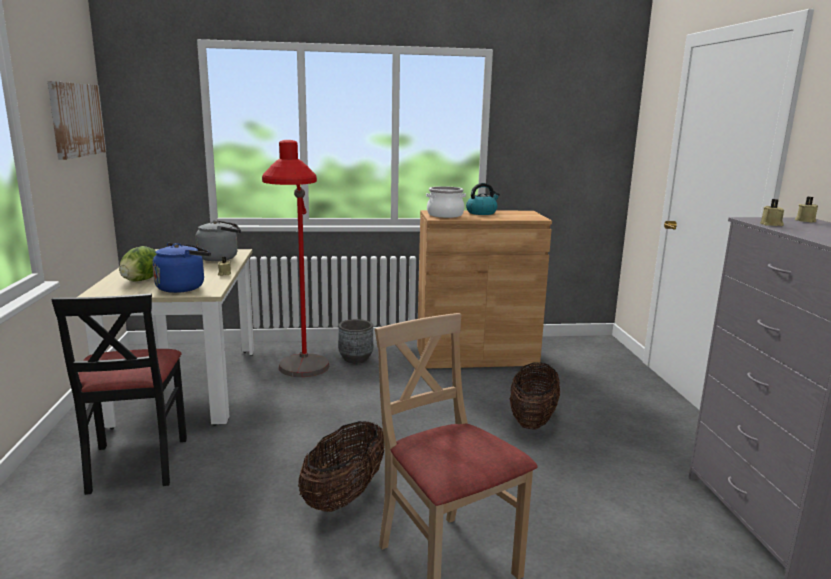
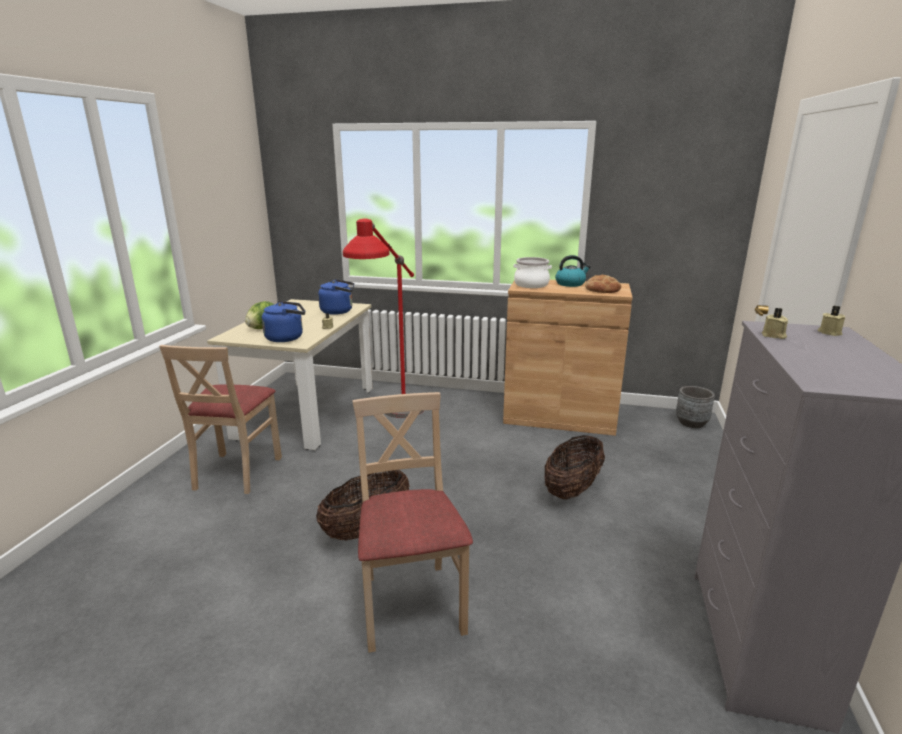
camera: 20 degrees right, 5 degrees up
(76, 120) = (234, 196): picture -> none
(136, 464) = (236, 472): black chair -> beige chair
(221, 258) = (339, 311): grey kettle -> blue kettle
(356, 358) = (450, 406): grey planter -> grey planter (691, 423)
(517, 216) = (602, 289): none -> bread

